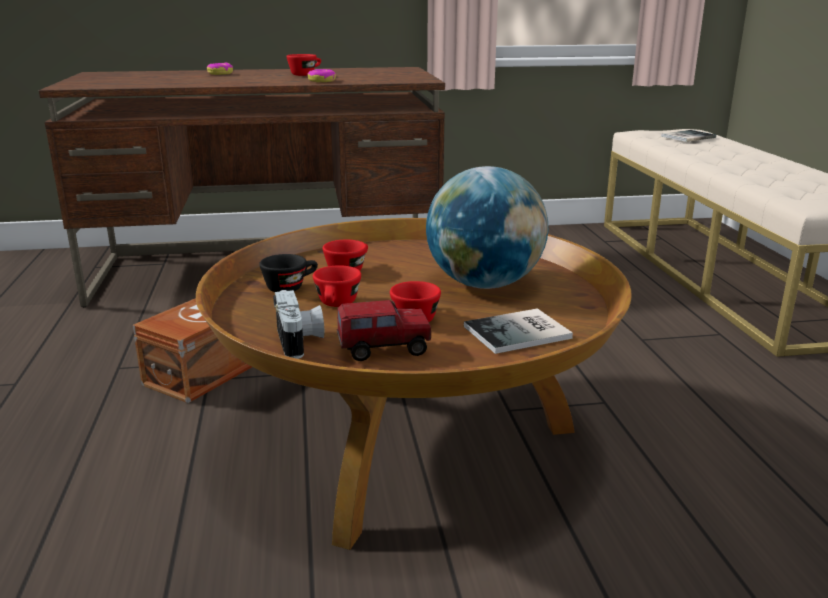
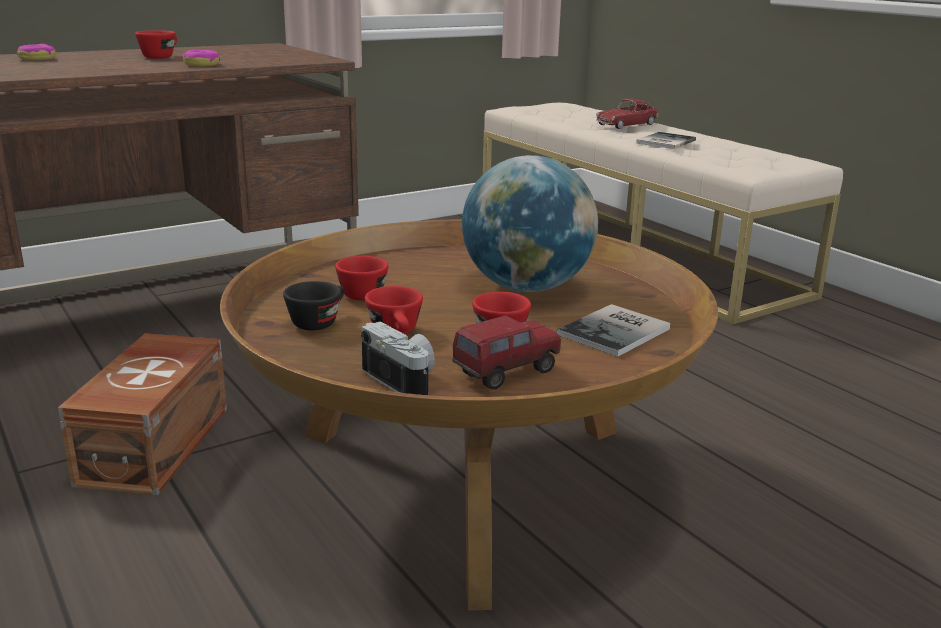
camera: 25 degrees left, 0 degrees up
(686, 137) = (565, 111): book -> book (663, 142)
(733, 152) = (626, 124): none -> toy car

